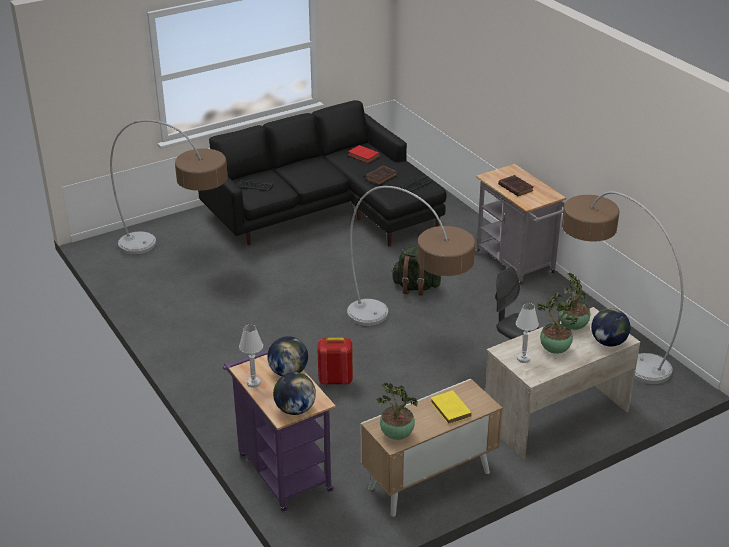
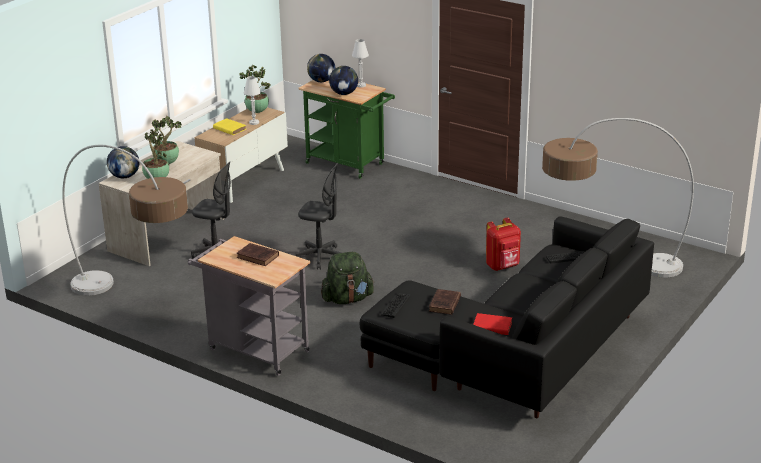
camera: 155 degrees right, 5 degrees down
(281, 469) = (349, 164): purple cart -> green cart
(335, 380) = (358, 215): red backpack -> red backpack (503, 266)
(410, 337) = (321, 257): floor lamp -> grey office chair
(523, 358) = (189, 153): white table lamp -> white table lamp (254, 122)

